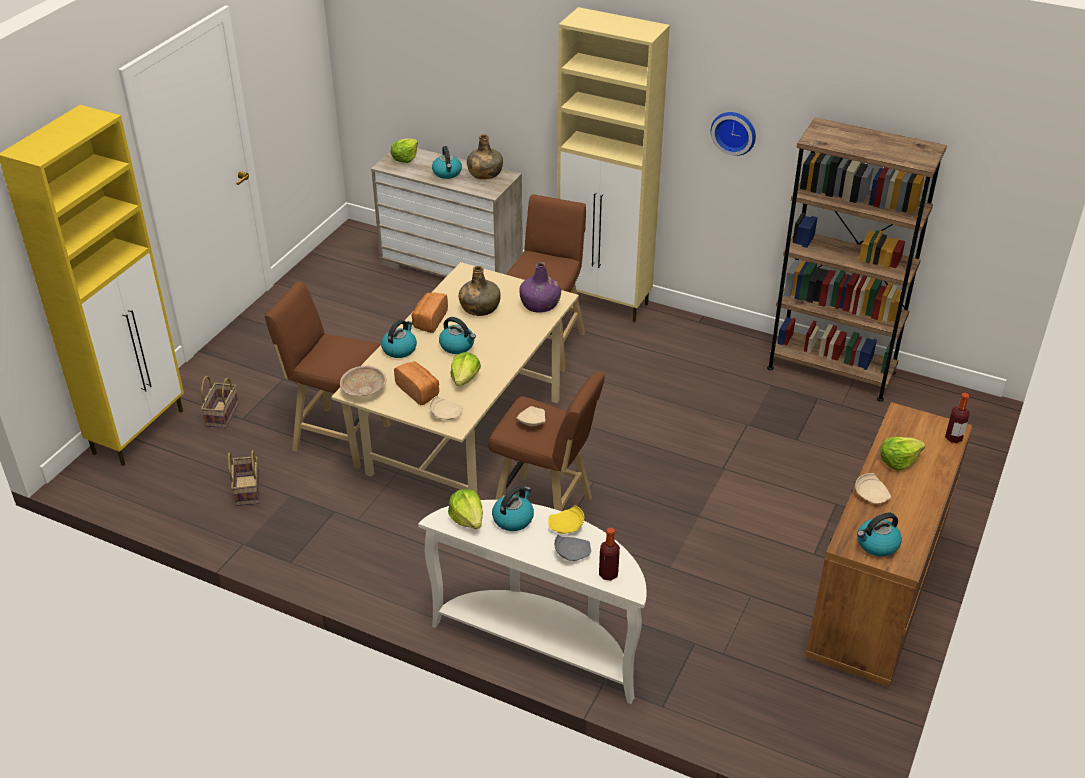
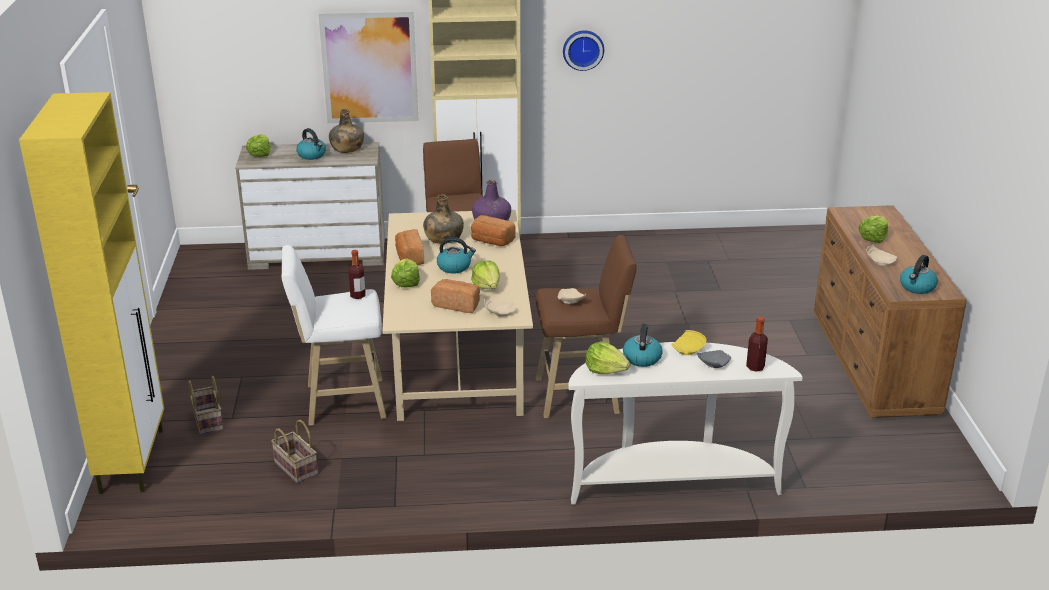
camera: 30 degrees left, 10 degrees down
(337, 436) = (341, 402): brown stool -> white stool
(363, 391) = (408, 318): beige bowl -> none
(399, 349) = (406, 282): kettle -> lettuce
(518, 97) = (369, 67): none -> picture
(519, 326) = (491, 241): none -> bread
(831, 370) = (698, 240): brown bookcase -> none
(953, 438) = (891, 215): bottle -> bottle (358, 296)

